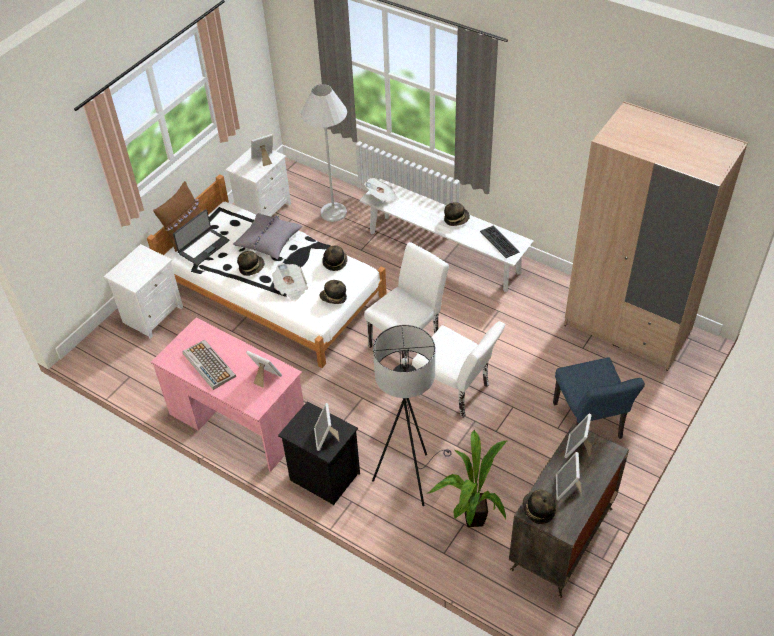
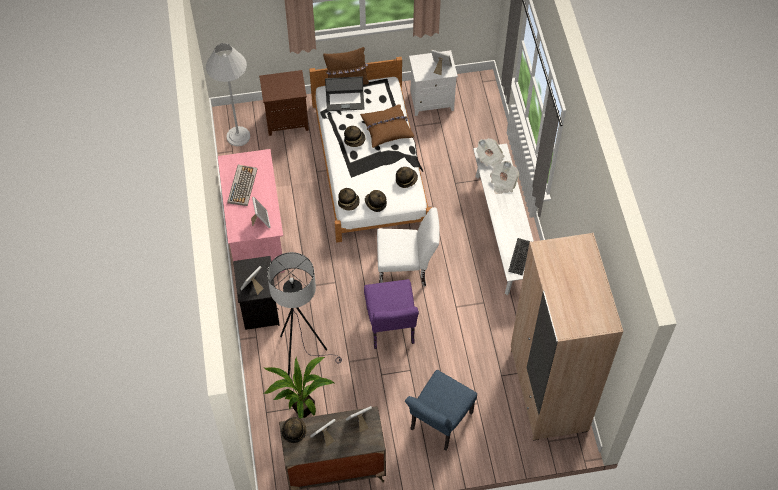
camera: 45 degrees right, 10 degrees up
(152, 314) = (287, 120): white nightstand -> brown nightstand
(268, 240) = (387, 129): grey pillow -> brown pillow
(291, 288) = (360, 175): newspaper -> newspaper (503, 183)
(333, 212) = (472, 140): white floor lamp -> white floor lamp (238, 136)
(456, 219) = (515, 216): hat -> hat (349, 203)
(456, 392) = (391, 329): white chair -> purple chair

